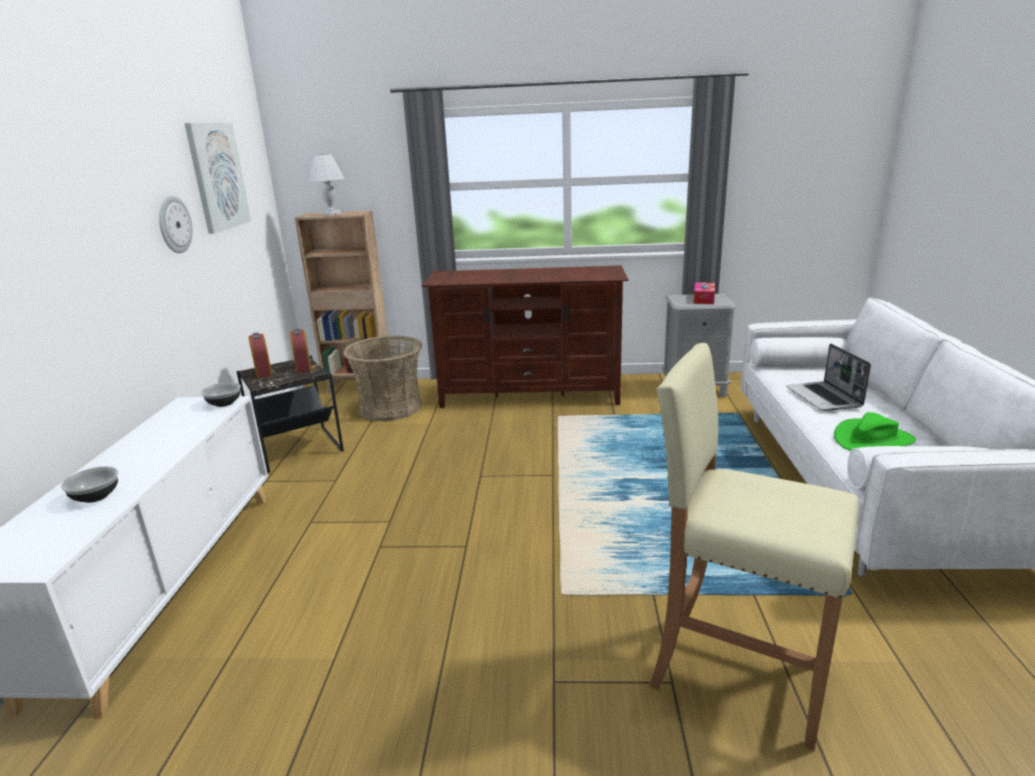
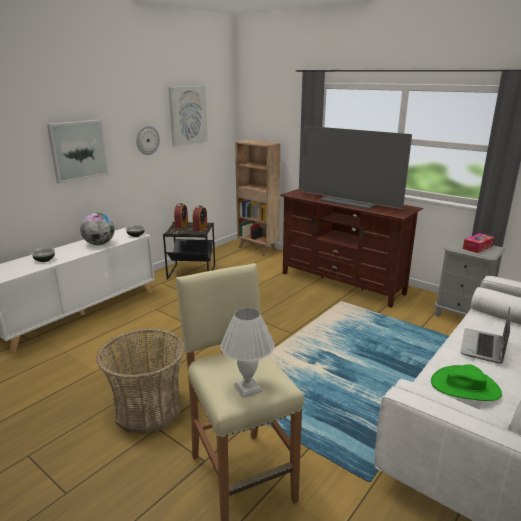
camera: 35 degrees right, 0 degrees up
(75, 254) = (78, 150): none -> picture
(173, 435) = (99, 244): none -> globe
(331, 214) = (255, 142): white table lamp -> white table lamp (247, 388)
(390, 408) = (258, 265): basket -> basket (148, 409)
(532, 275) = (350, 202): none -> television

